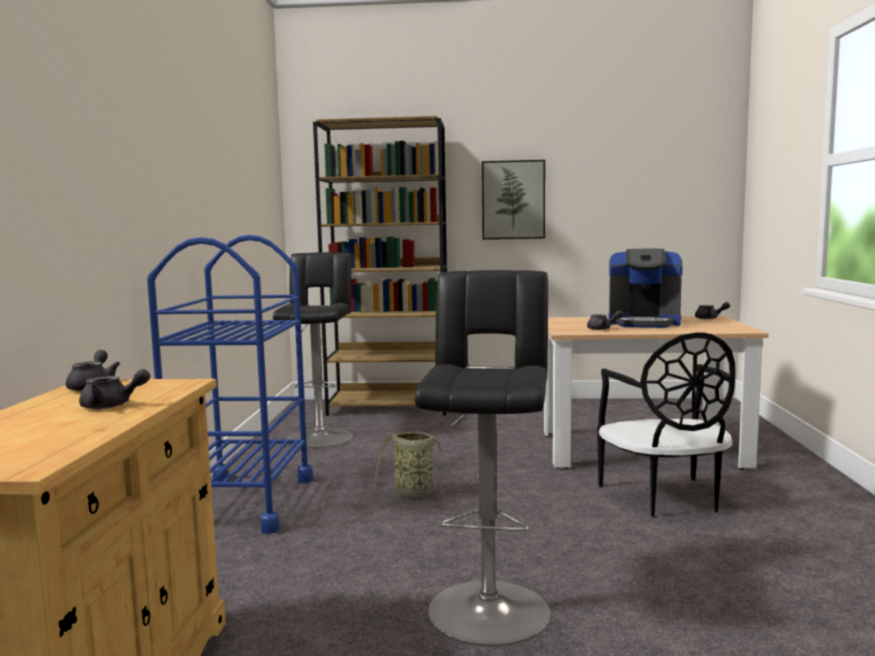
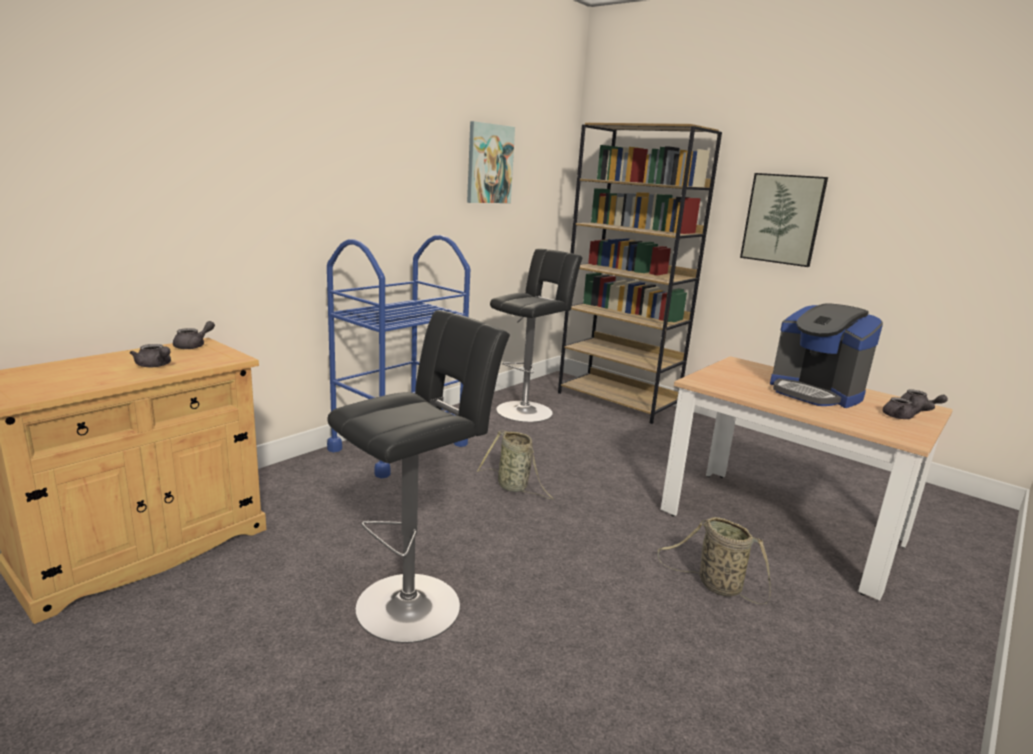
camera: 35 degrees right, 10 degrees up
(235, 162) = (489, 164): none -> picture
(603, 329) = (745, 388): grey teapot -> grey teapot (902, 417)
(665, 498) = (715, 585): black chair -> basket

